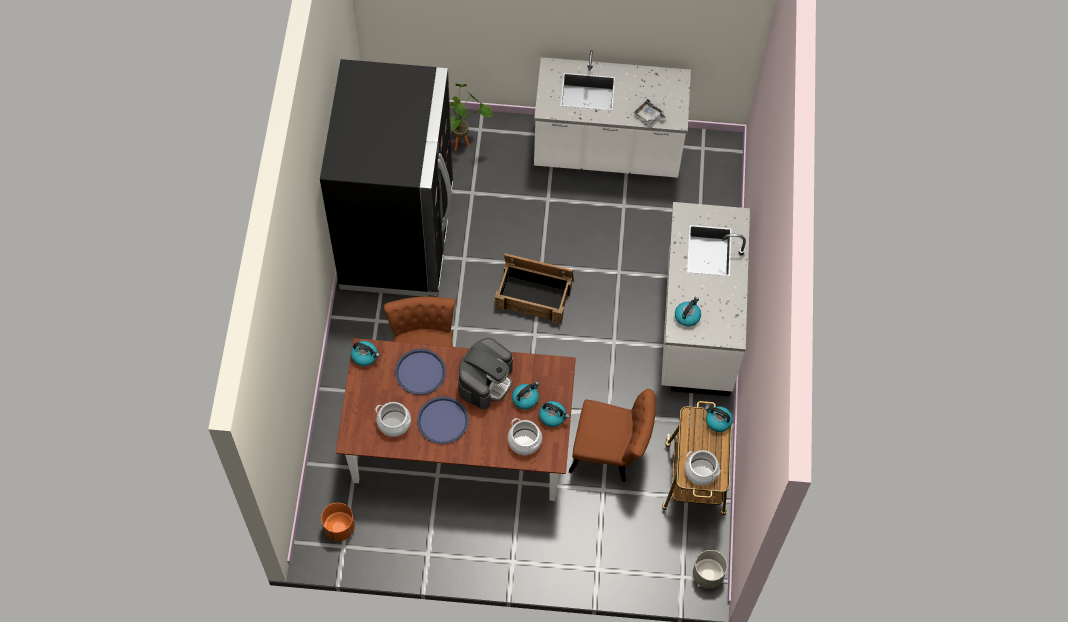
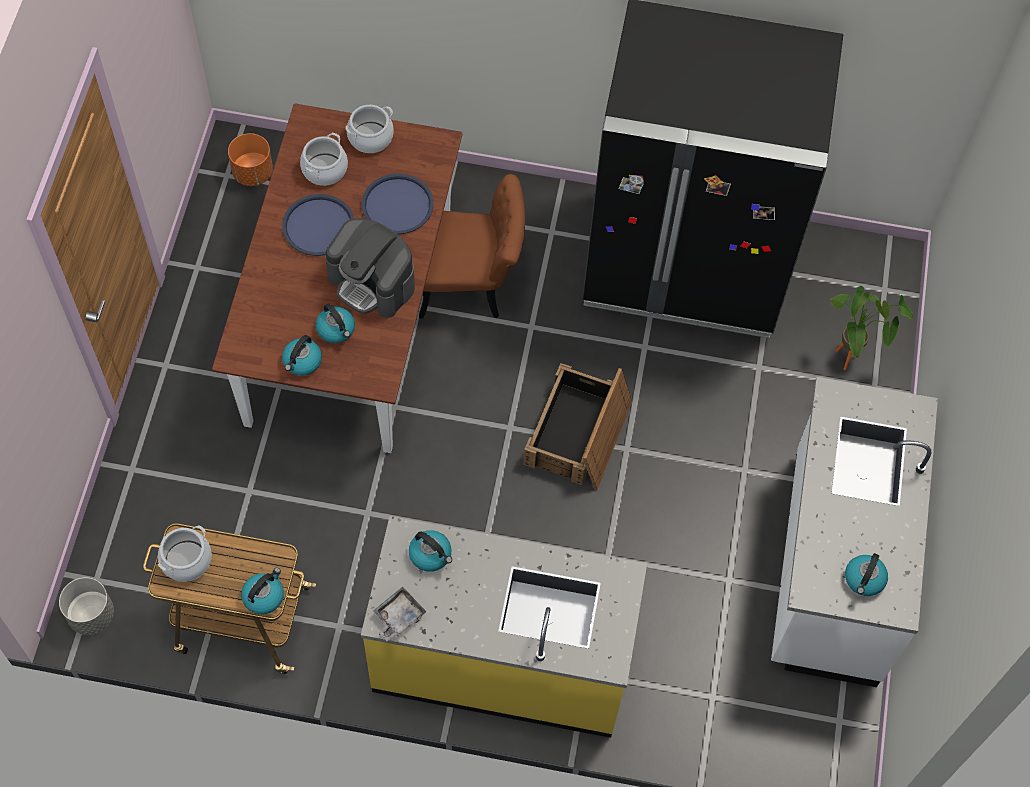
camera: 95 degrees right, 0 degrees up
(365, 356) = (431, 143): kettle -> kettle (864, 580)
(524, 441) = (269, 322): cooking pot -> cooking pot (370, 137)
(611, 453) = (304, 508): brown chair -> none
(649, 116) = (819, 549): grey tray -> grey tray (398, 616)
(696, 325) = (502, 659): white counter -> yellow counter

